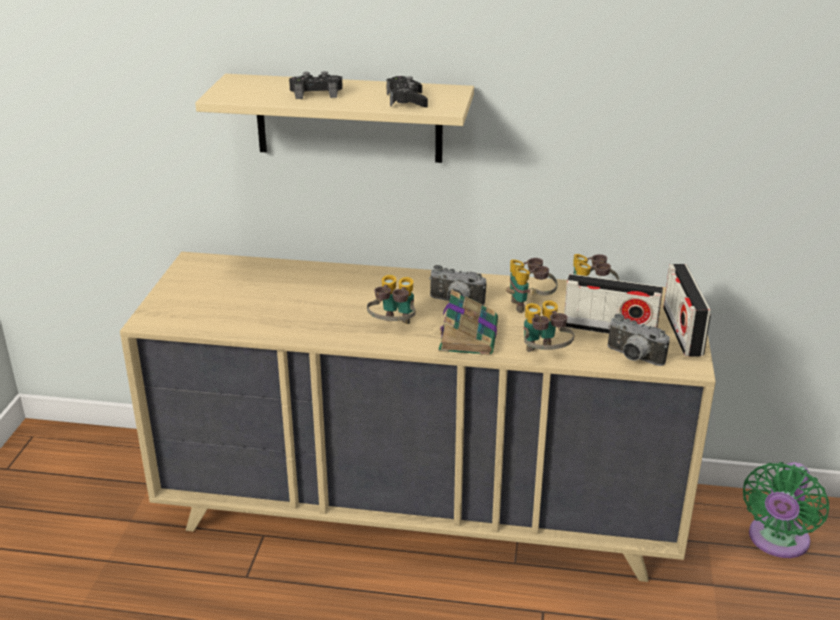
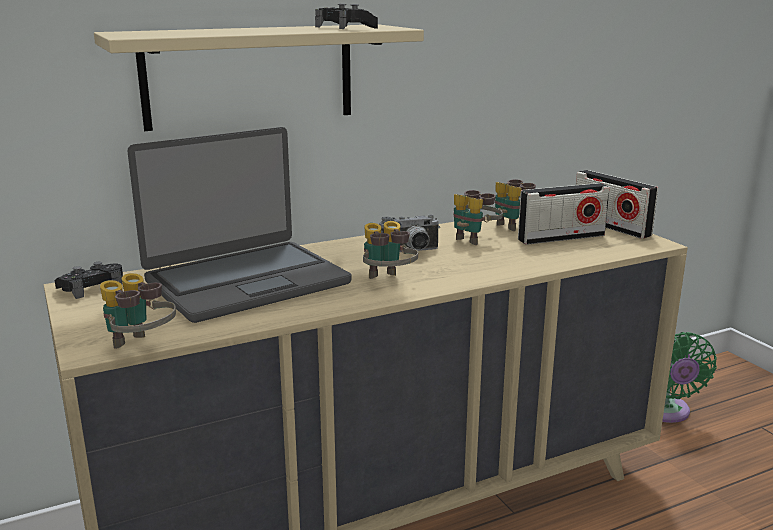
camera: 35 degrees left, 10 degrees down
(300, 293) = (246, 281): none -> laptop
(316, 93) = (240, 30): black game controller -> black game controller (92, 287)
(468, 335) = (463, 269): book -> none
(544, 356) = (547, 265): binoculars -> binoculars (140, 347)
(632, 358) = (610, 249): camera -> none

